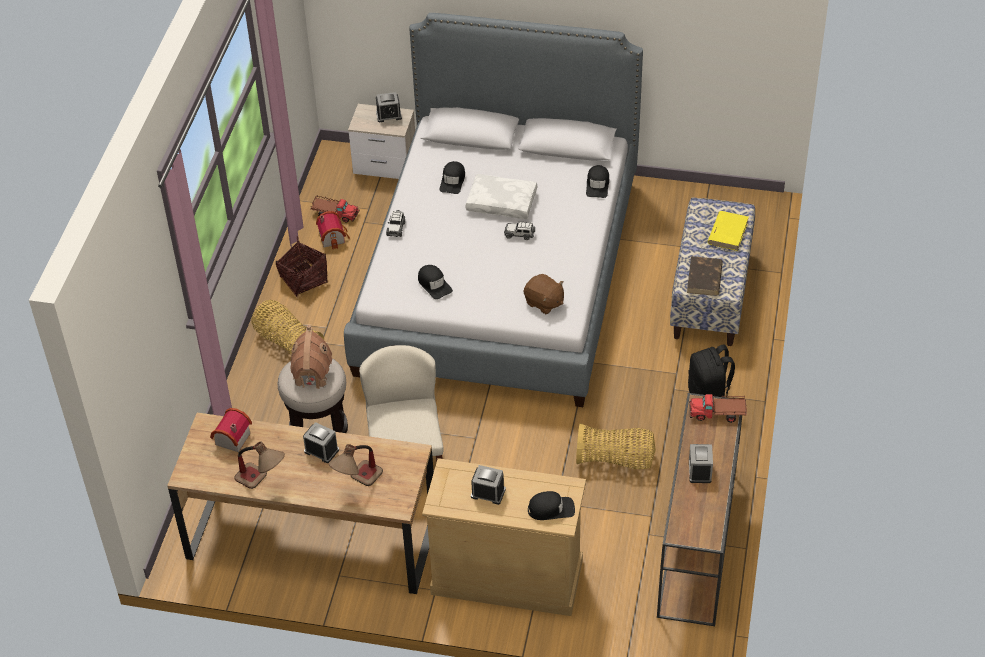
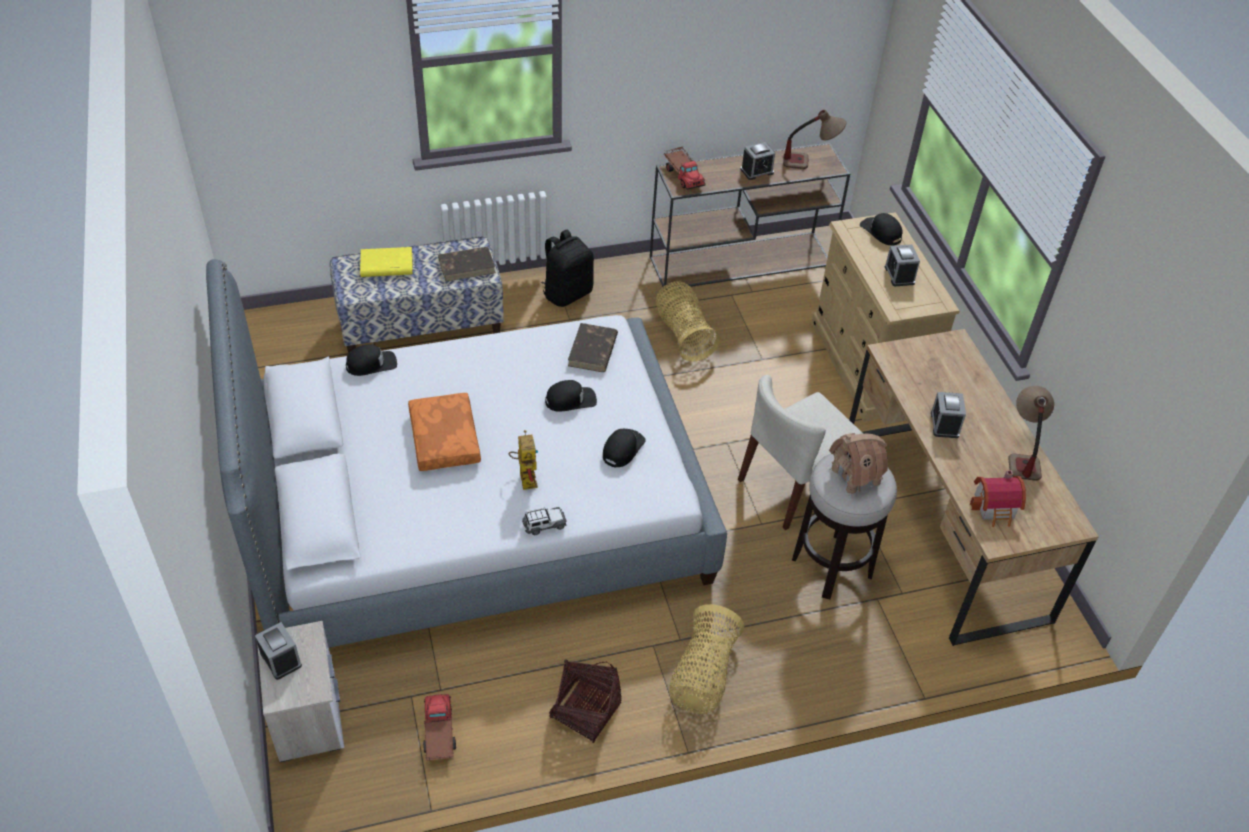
camera: 120 degrees left, 0 degrees up
(333, 237) = (486, 713): toy house -> none
(357, 484) = (959, 380): table lamp -> table lamp (810, 162)
(442, 230) = (525, 477): none -> toy robot
(453, 181) = (425, 501): black cap -> black cap (570, 400)
(502, 202) = (443, 439): white pillow -> orange pillow
(519, 234) = (493, 404): toy car -> none
(544, 303) = (592, 351): brown plush toy -> brown book

